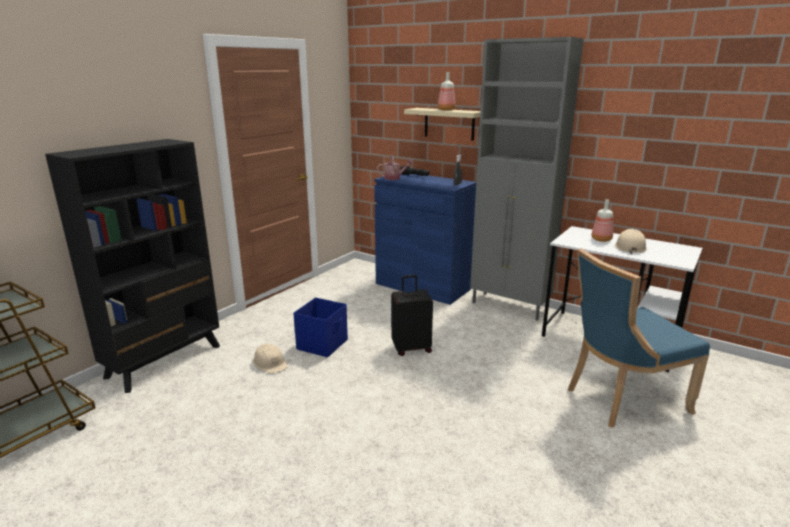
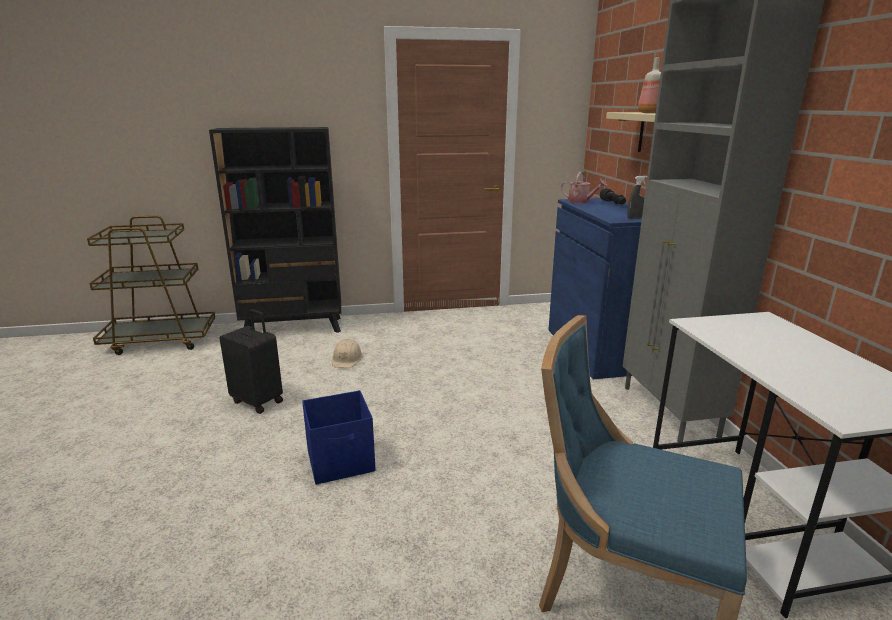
camera: 45 degrees right, 0 degrees up
(323, 344) = (407, 362): blue storage box -> blue storage box (342, 462)
(411, 348) = (473, 401): black suitcase -> black suitcase (258, 401)
(602, 239) = (771, 340): bottle -> none
(630, 247) = (796, 363): beige hard hat -> none

